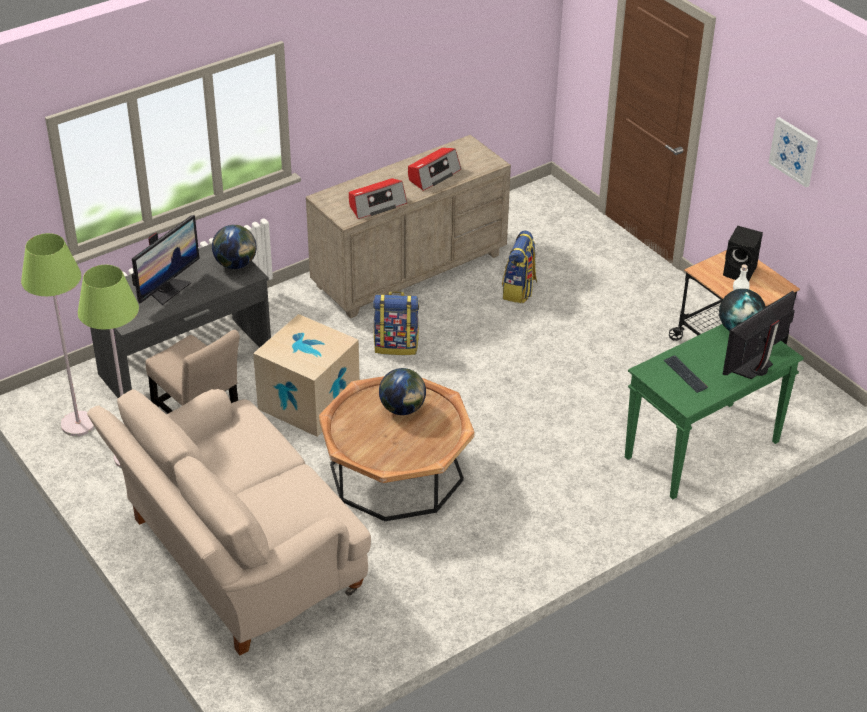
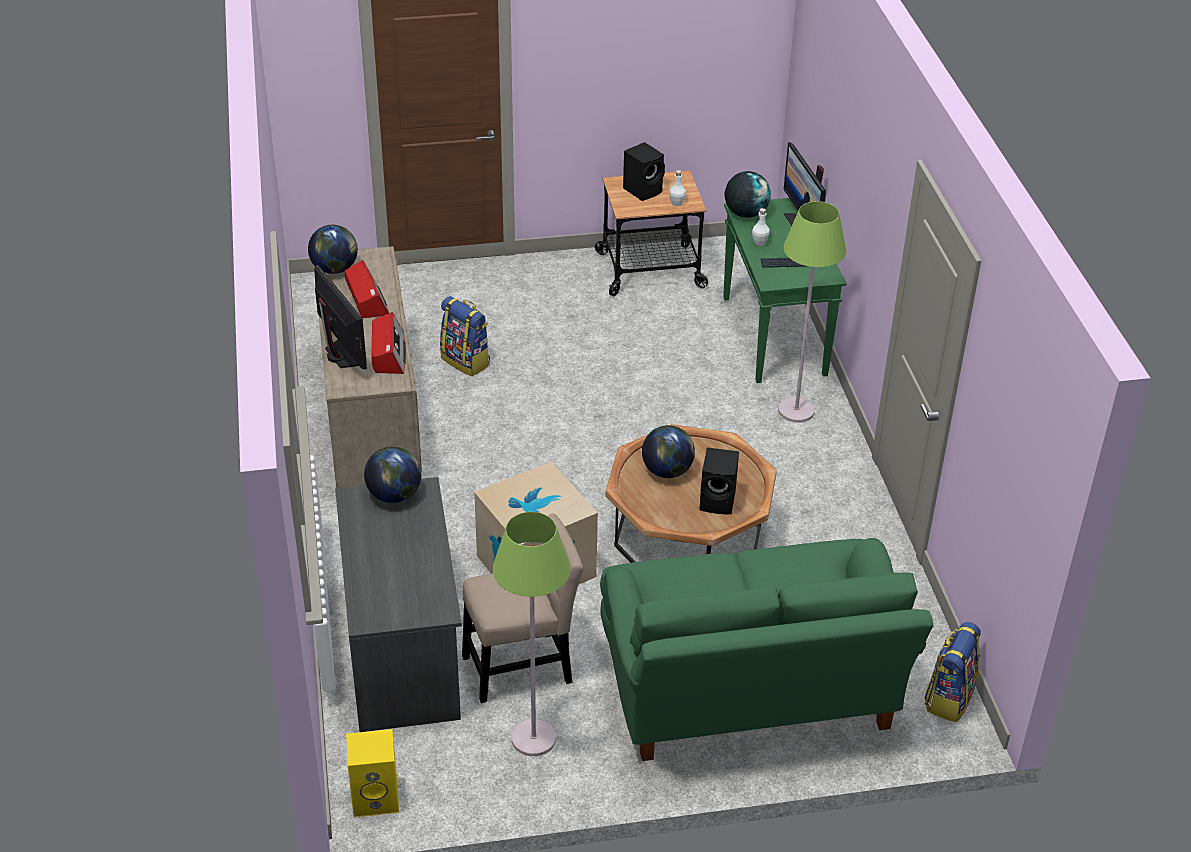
camera: 65 degrees left, 0 degrees up
(43, 402) = (377, 797): none -> yellow speaker
(78, 424) = (442, 773): green floor lamp -> green floor lamp (796, 411)
(168, 290) = (401, 562): monitor -> monitor (341, 355)
(237, 559) = (749, 693): beige sofa -> green sofa
(384, 448) = (719, 501): none -> black speaker
(396, 346) = (490, 473): backpack -> backpack (949, 698)
(458, 150) = (335, 269): none -> globe
(701, 349) = (759, 242): none -> white bottle
(794, 151) = (644, 50): picture -> none

